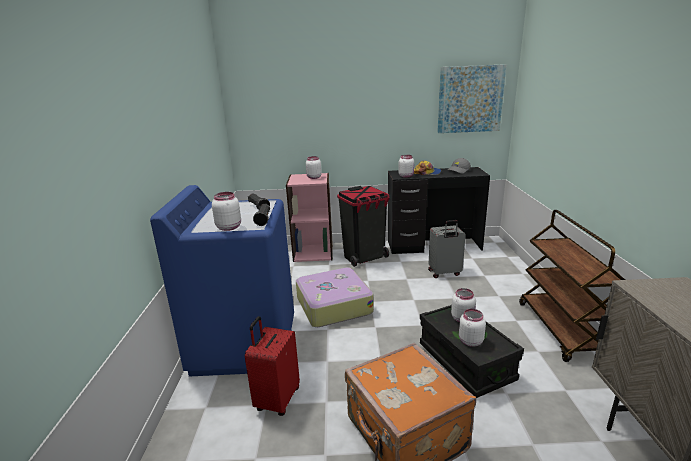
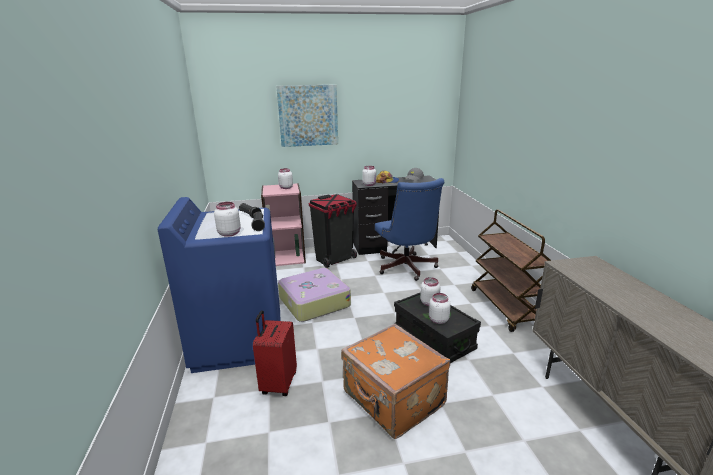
camera: 10 degrees left, 0 degrees up
(444, 273) = (407, 268): grey suitcase -> blue office chair
(470, 99) = (421, 116): picture -> picture (308, 115)

